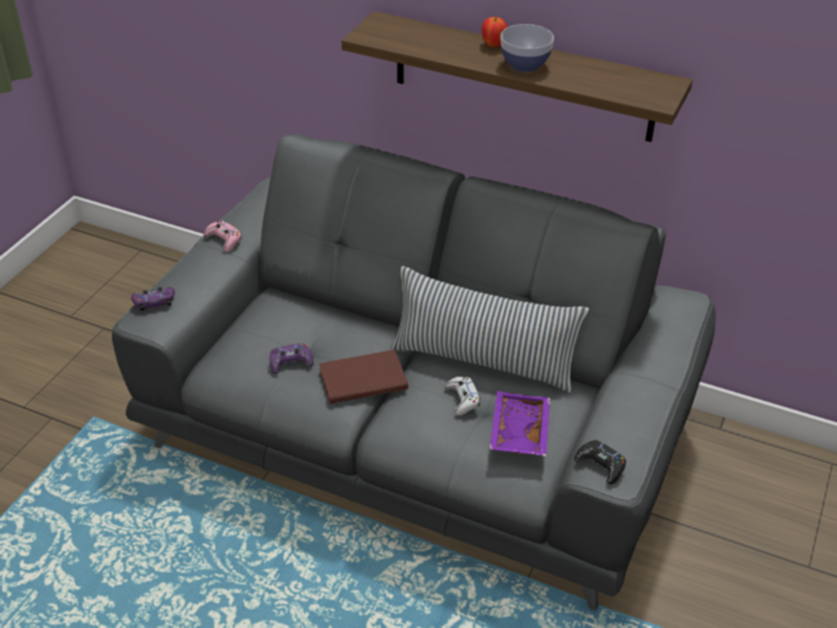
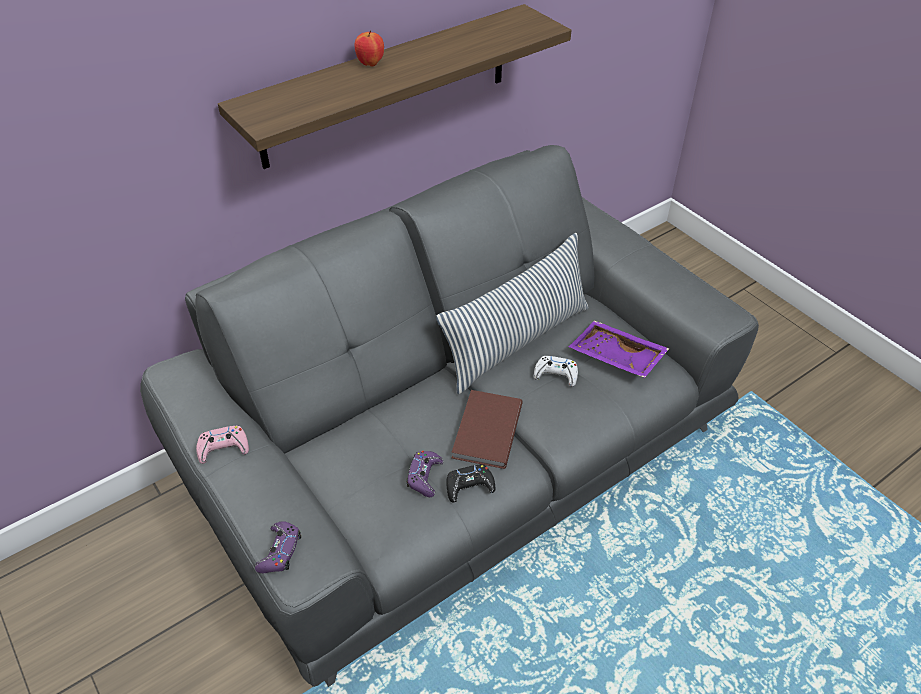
camera: 60 degrees left, 5 degrees up
(525, 65) = (424, 61): bowl -> none
(600, 465) = (714, 318): black game controller -> black game controller (469, 486)

